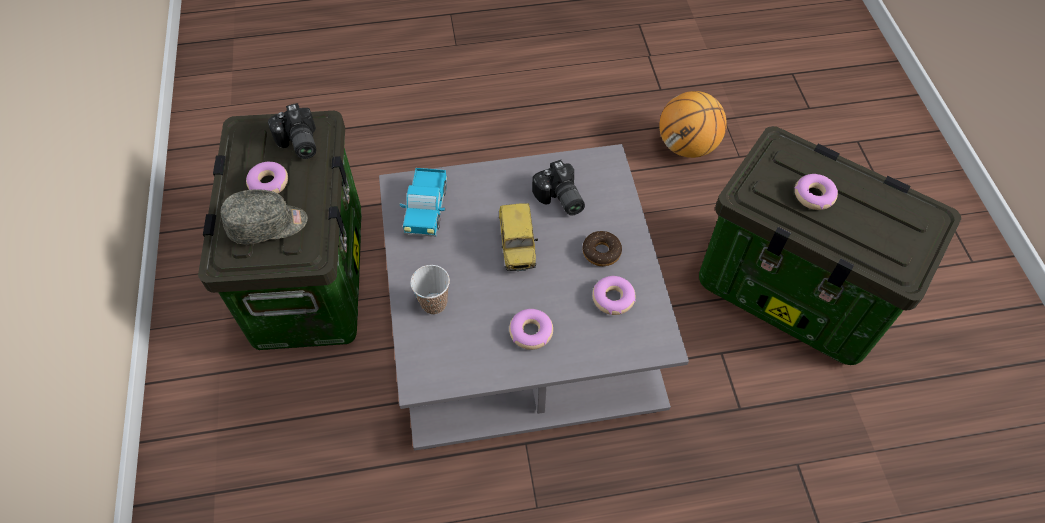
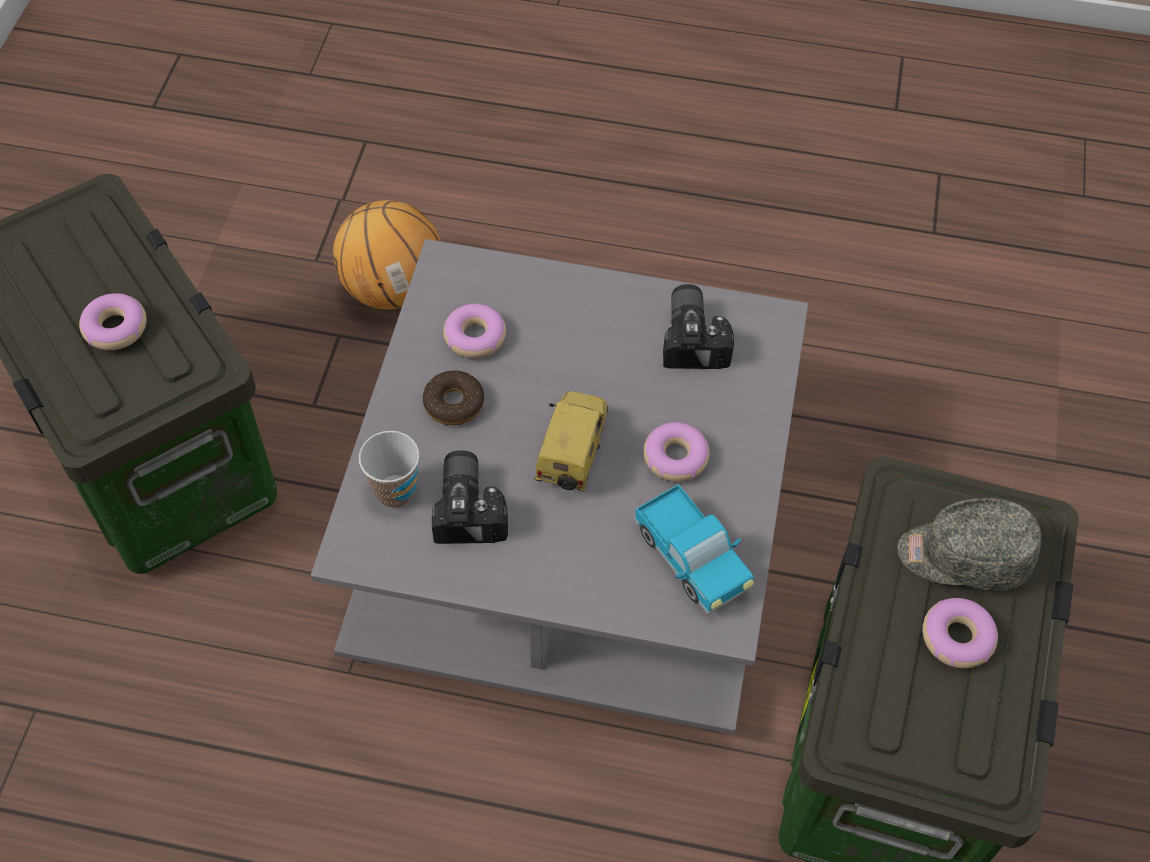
camera: 160 degrees left, 0 degrees up
(298, 143) = (896, 707): camera -> camera (695, 337)
(426, 210) = (692, 560): toy truck -> toy truck turned 120 degrees clockwise
(434, 303) = (726, 410): cup -> cup (395, 491)
(531, 332) = (606, 331): donut -> donut (675, 457)
(687, 146) = (109, 768): basketball -> basketball (392, 288)

